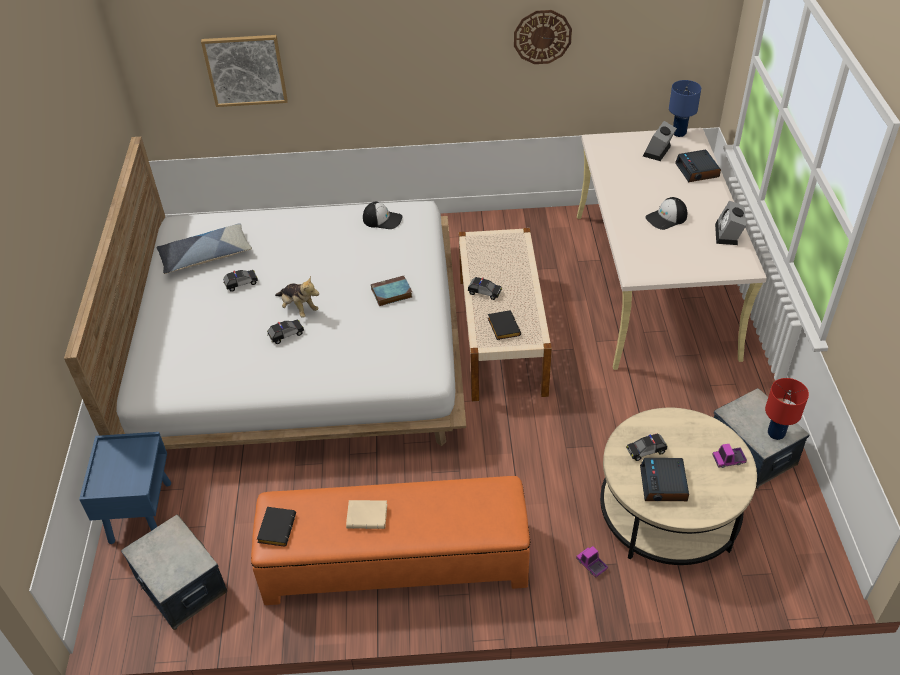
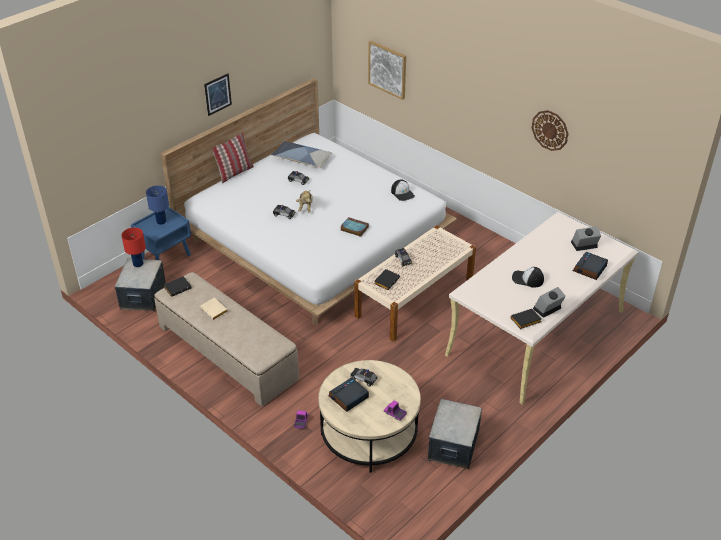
camera: 45 degrees right, 5 degrees down
(71, 219) = (217, 94): none -> picture
(137, 328) = (234, 173): none -> pillow
(394, 562) = (226, 352): orange bench -> beige bench
(679, 134) = (614, 245): blue table lamp -> blue table lamp (161, 222)
(730, 260) = (525, 321): none -> black book
(777, 434) = (453, 433): red table lamp -> red table lamp (138, 264)

